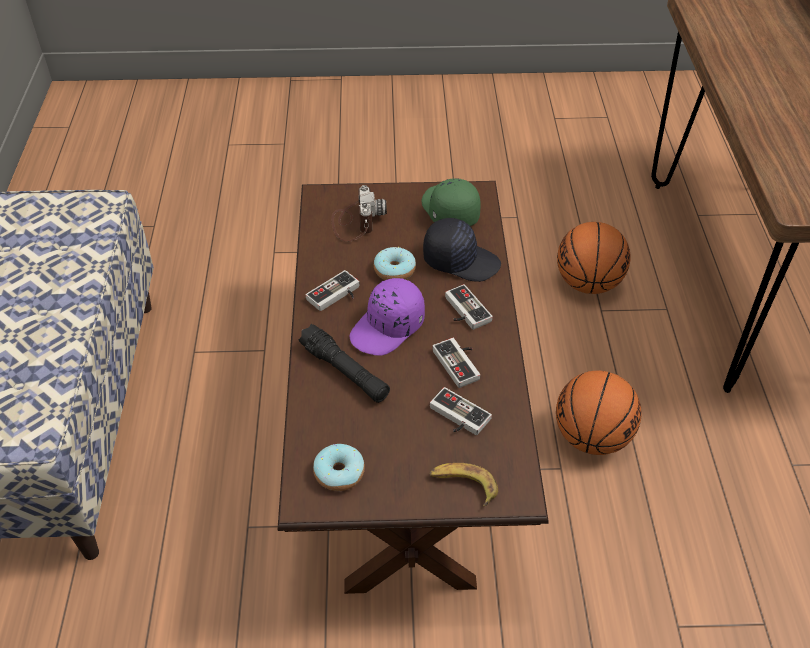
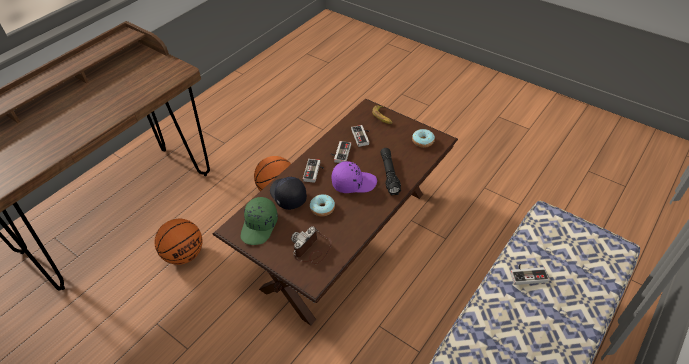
camera: 140 degrees left, 0 degrees up
(336, 296) = (362, 211): game controller -> game controller (527, 274)

